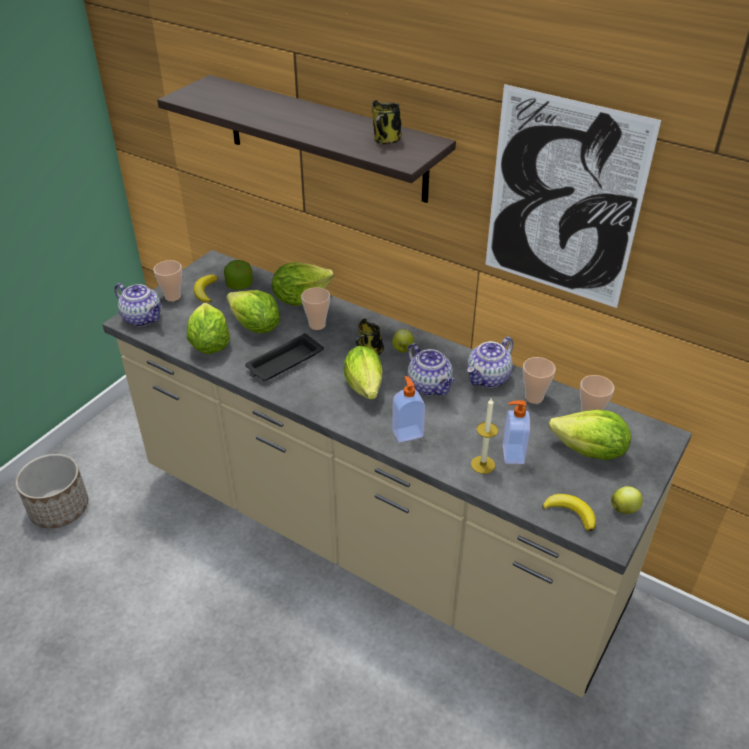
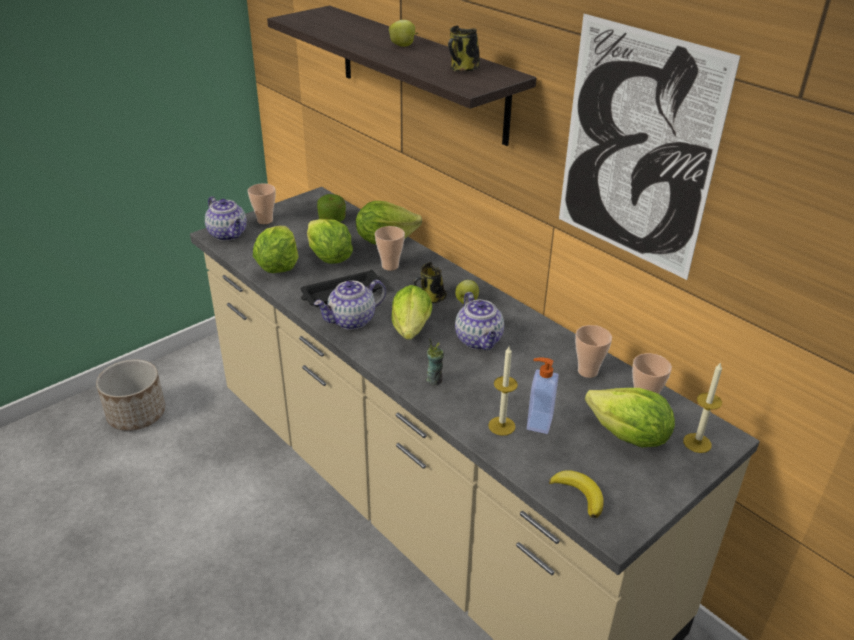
camera: 15 degrees right, 5 degrees down
(205, 291) = (297, 220): banana -> none
(407, 433) = (434, 380): soap dispenser -> cup
(488, 378) = (545, 344): teapot -> teapot (351, 321)
(624, 509) = (645, 503): apple -> apple (403, 46)
(645, 445) = (697, 443): none -> candle

